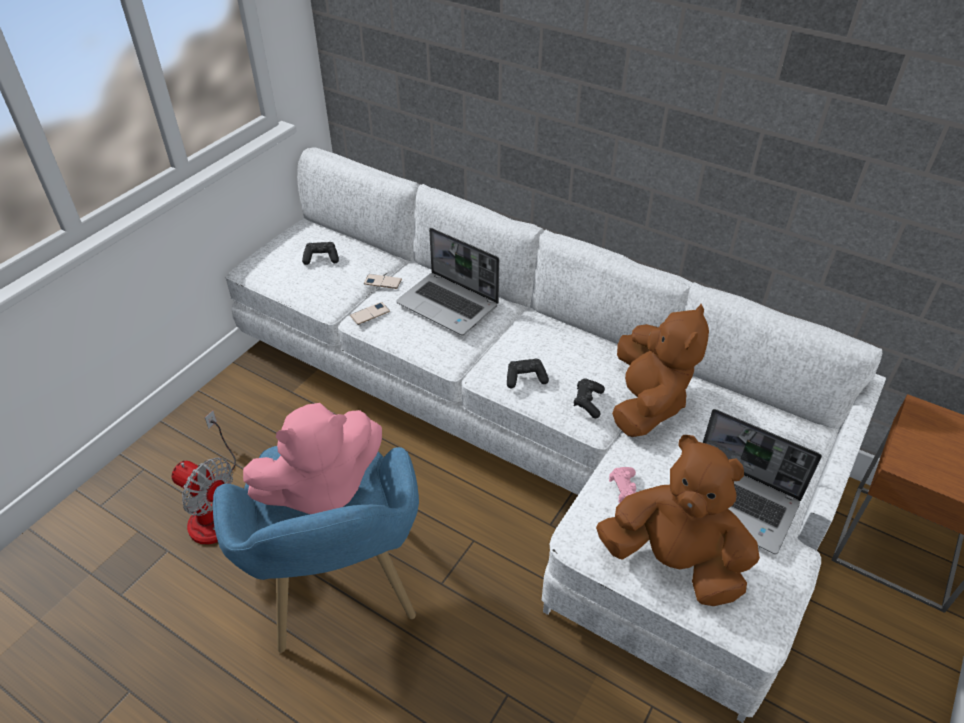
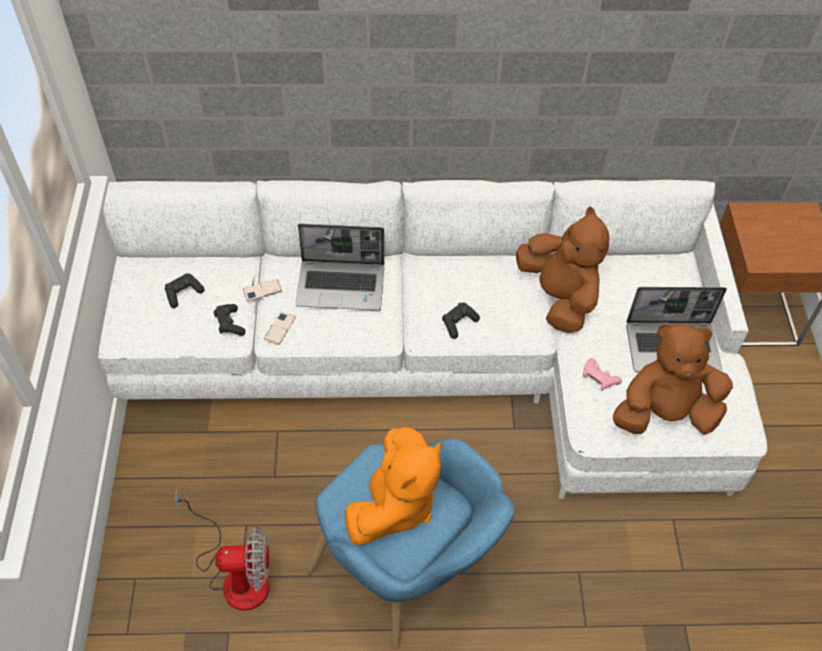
camera: 35 degrees left, 10 degrees up
(322, 489) = (395, 505): pink plush toy -> orange plush toy
(588, 402) = (520, 320): black game controller -> black game controller (229, 324)

